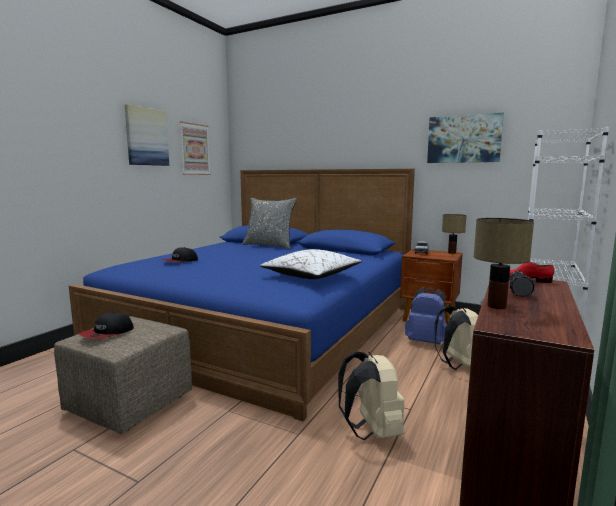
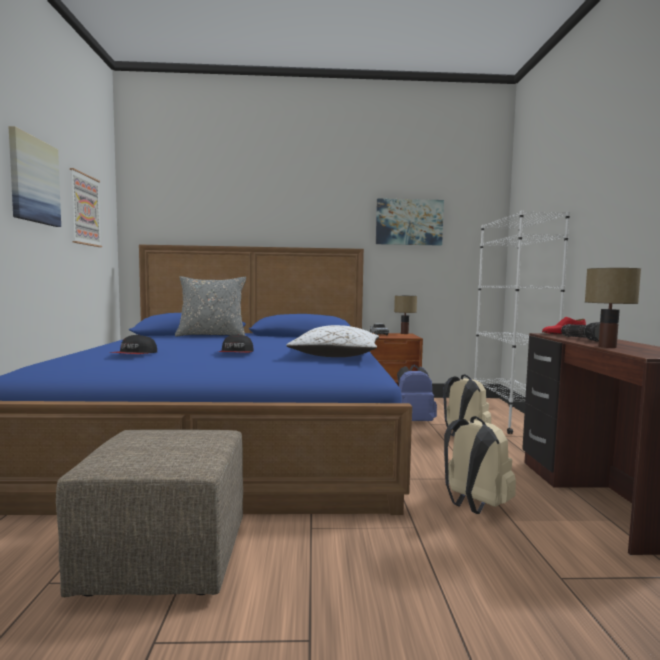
camera: 30 degrees left, 5 degrees down
(107, 333) = (144, 450): cap -> cap (236, 353)

